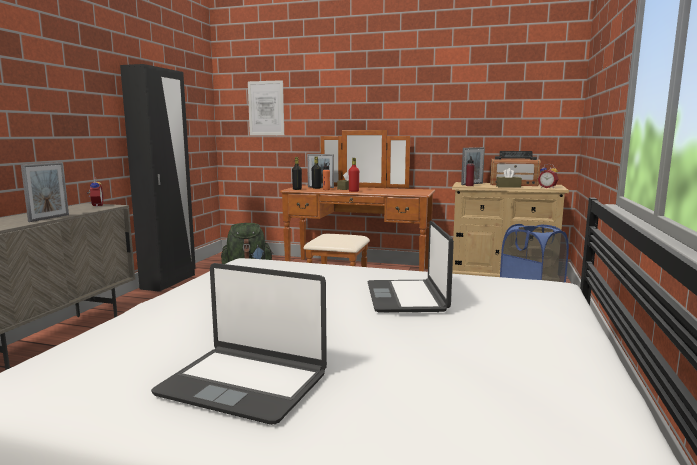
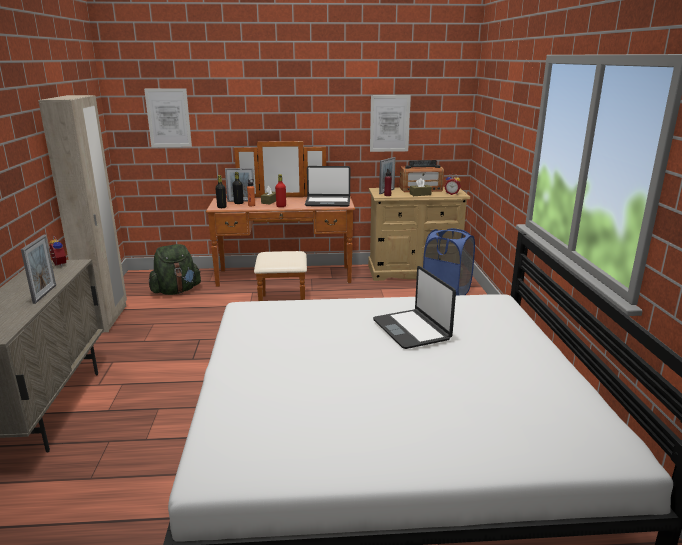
camera: 20 degrees left, 10 degrees up
(169, 282) = (106, 318): black wardrobe -> beige wardrobe
(244, 384) = (375, 428): laptop -> laptop (328, 202)
(481, 112) = (389, 123): none -> picture

